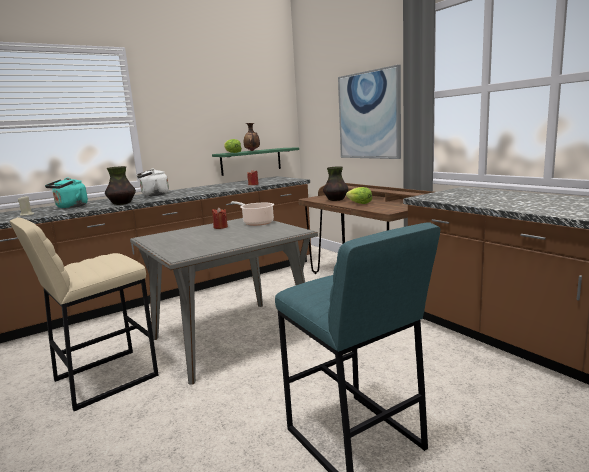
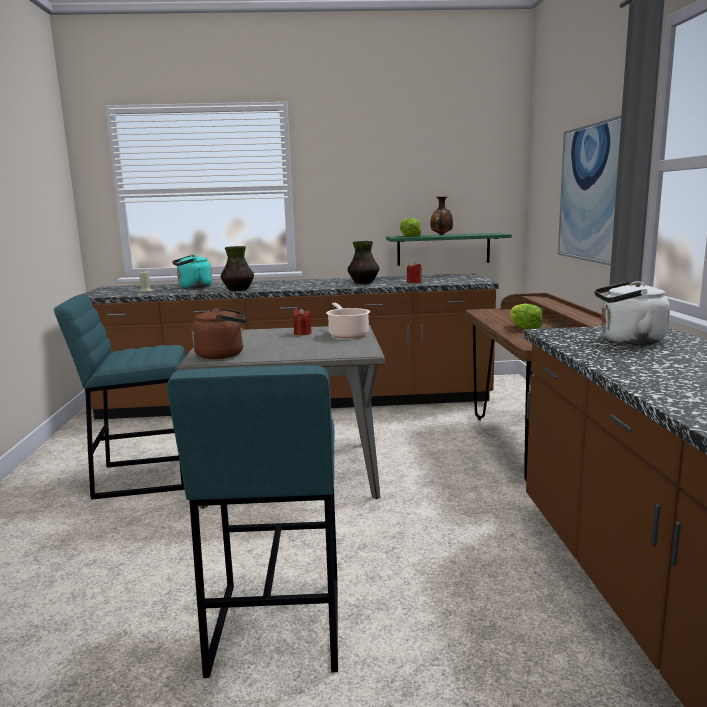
camera: 30 degrees right, 0 degrees up
(103, 379) = (141, 477): beige stool -> turquoise stool
(153, 195) = (288, 283): white kettle -> white kettle (627, 341)
(192, 250) = (223, 355): none -> brown kettle
(336, 200) = (506, 318): vase -> vase (363, 283)

